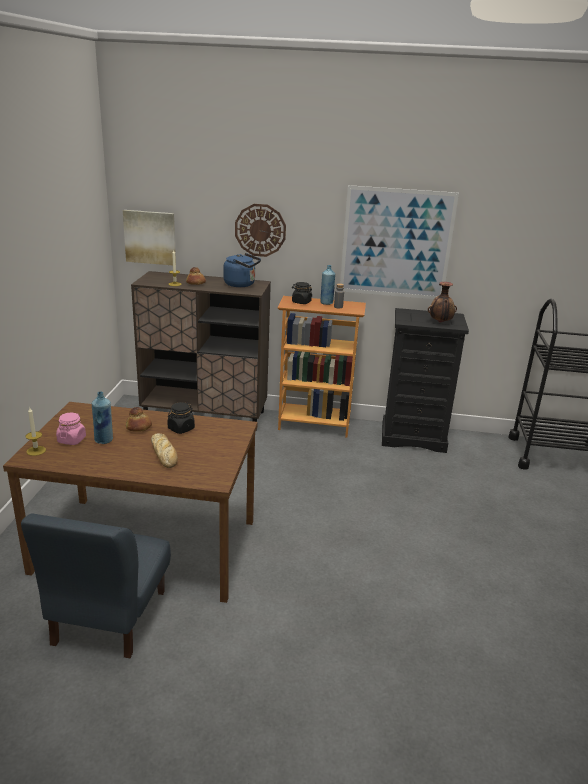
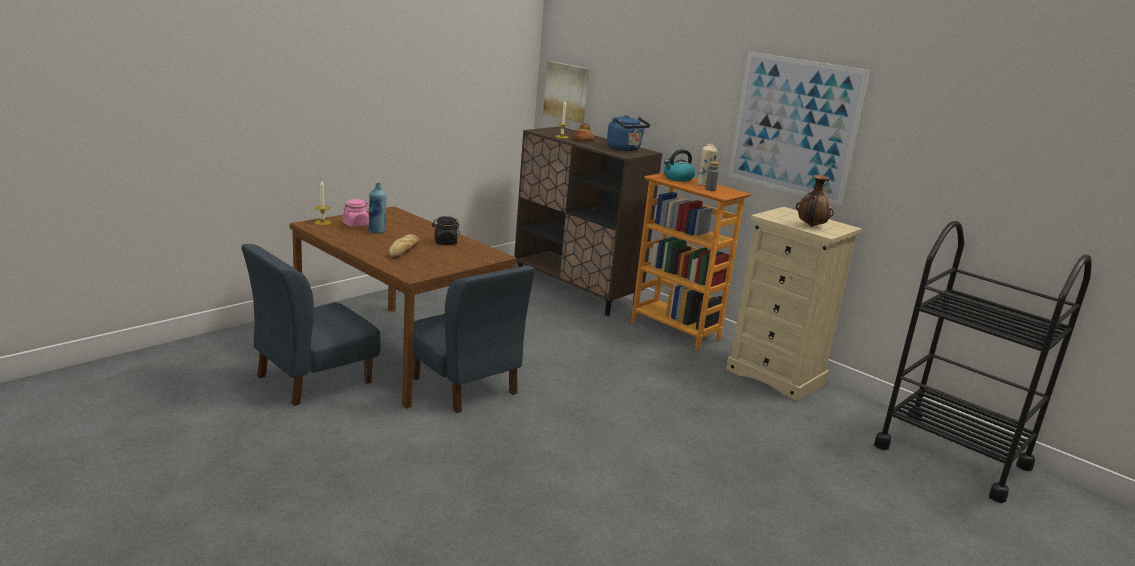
camera: 35 degrees right, 5 degrees down
(138, 427) = (415, 232): bread -> none
(241, 553) = (464, 386): none -> blue chair
(260, 230) = (660, 94): wall clock -> none
(301, 302) = (677, 178): black jar -> kettle
(326, 303) = (704, 184): blue bottle -> beige bottle
(413, 437) = (776, 376): black dresser -> beige dresser

